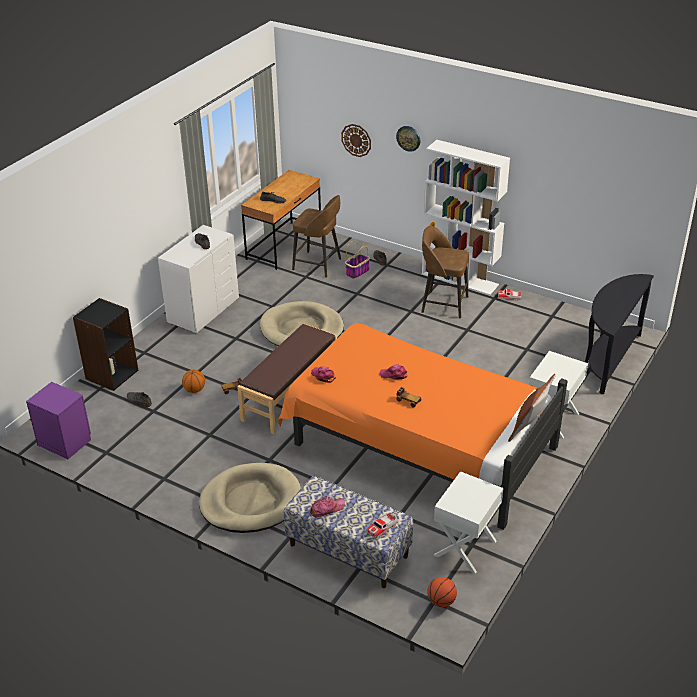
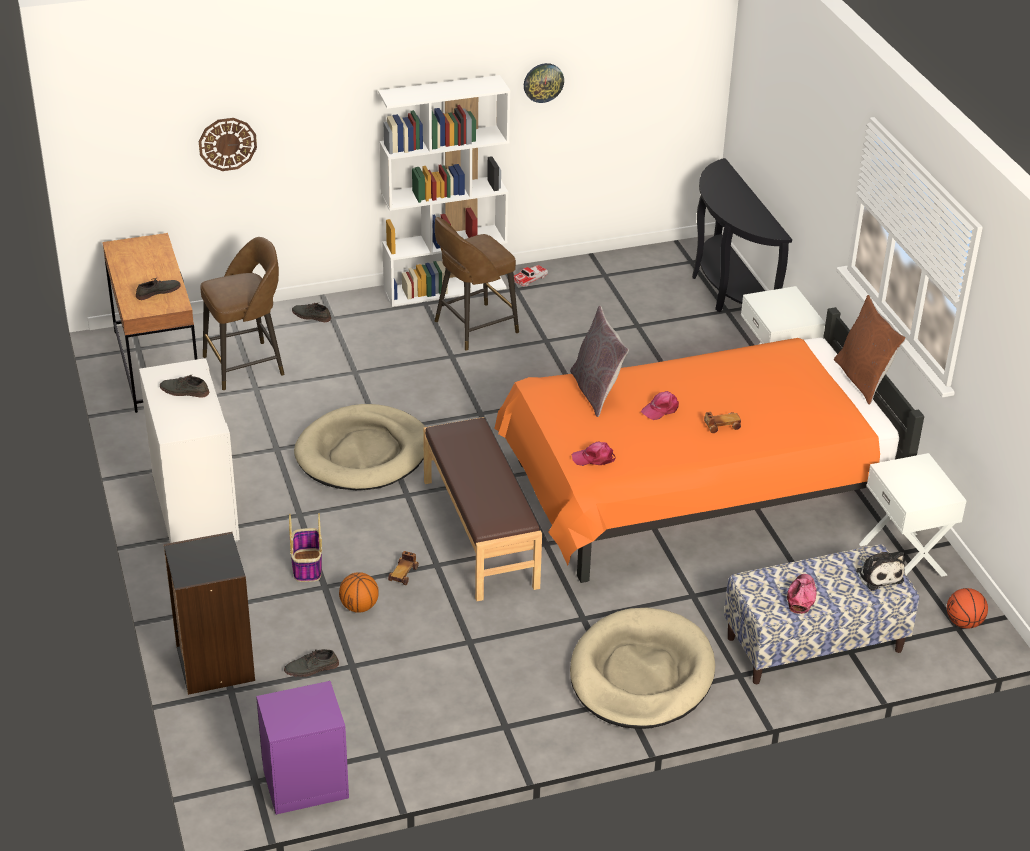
camera: 50 degrees left, 0 degrees up
(357, 272) = (311, 346): basket -> basket (307, 565)
(379, 348) = (596, 391): none -> grey pillow
(382, 528) = (878, 575): toy car -> plush toy
(408, 138) = (324, 106): wall clock -> wall clock (543, 82)

